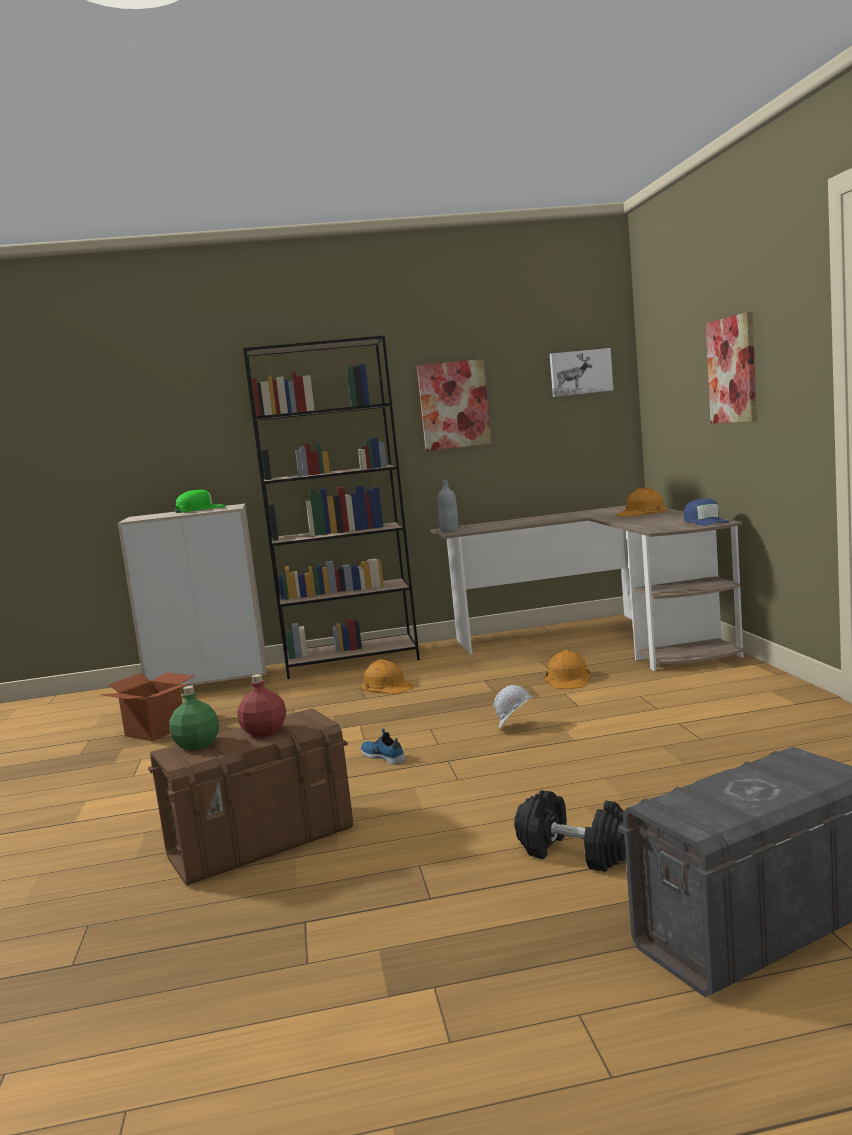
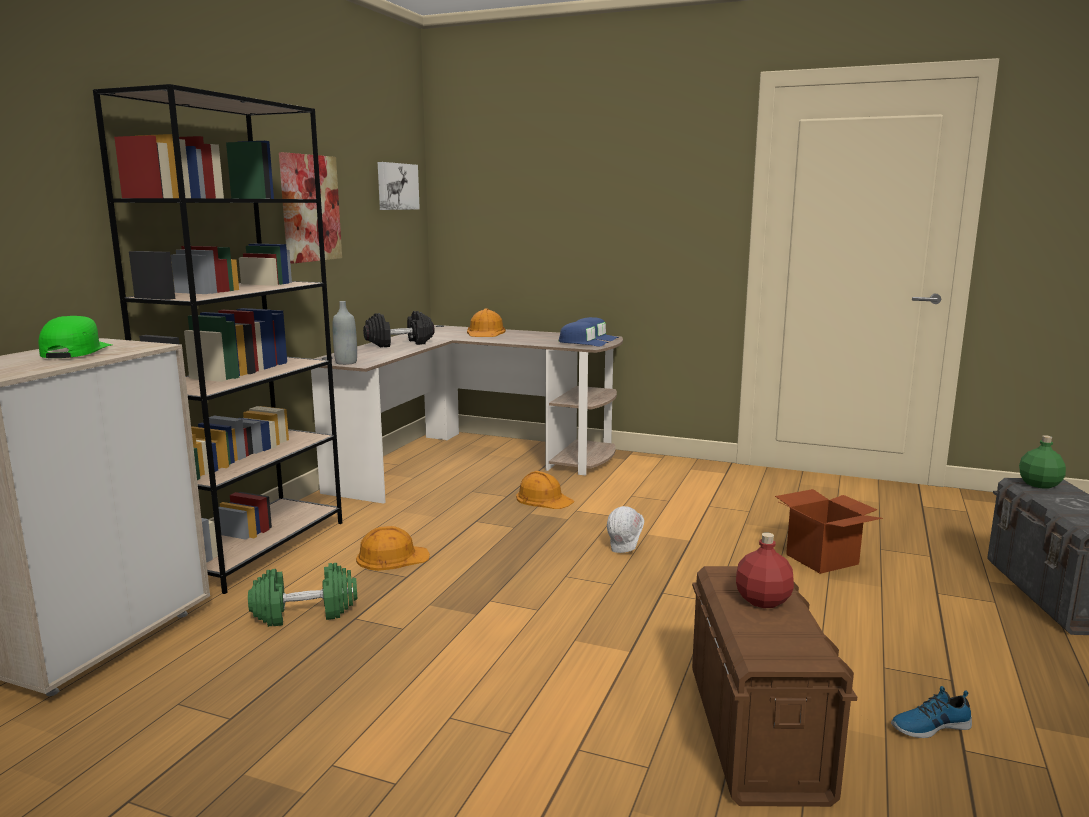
camera: 60 degrees left, 5 degrees up
(155, 731) = (227, 730): cardboard box -> cardboard box (822, 559)
(198, 744) = (761, 640): green bottle -> green bottle (1039, 484)
(287, 698) = (305, 612): none -> green dumbbell
(383, 756) = (604, 614): shoe -> shoe (929, 726)
(577, 852) = (909, 606): black dumbbell -> black dumbbell (399, 343)
(670, 526) = (583, 343): none -> blue cap
(733, 370) = (609, 206): picture -> none

